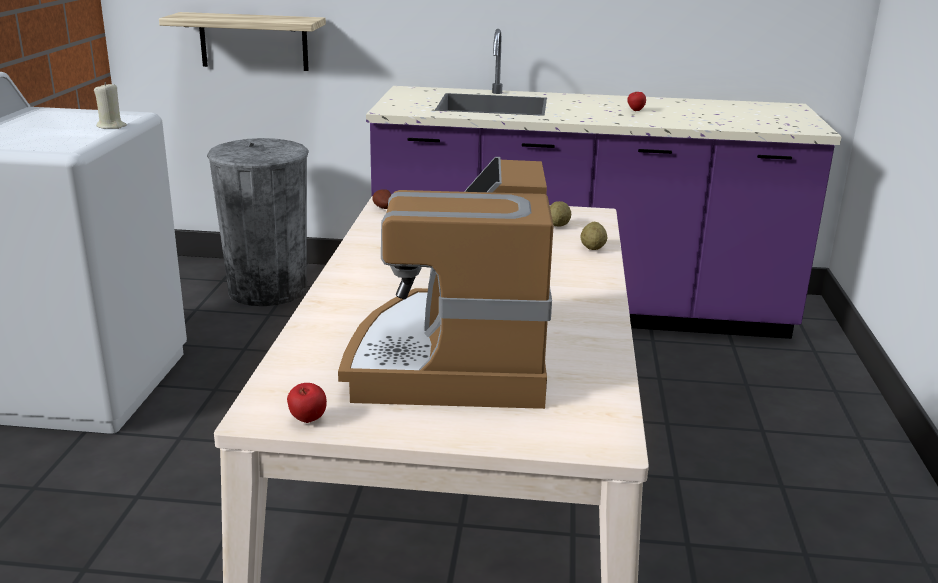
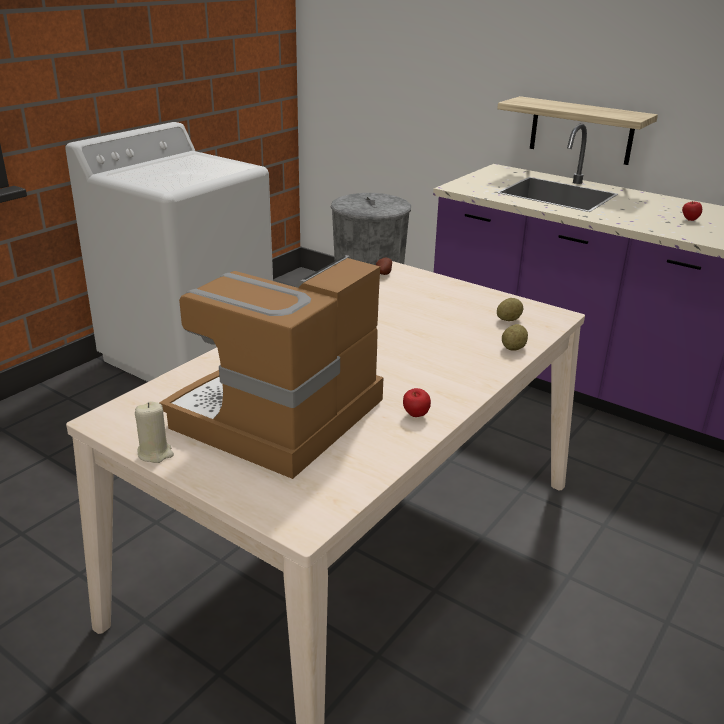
camera: 30 degrees right, 5 degrees up
(111, 126) = (219, 174): beige candle -> beige candle (155, 453)
(253, 41) = (394, 113): shelf -> shelf (581, 130)
(307, 421) = (126, 433): apple -> apple (415, 416)

